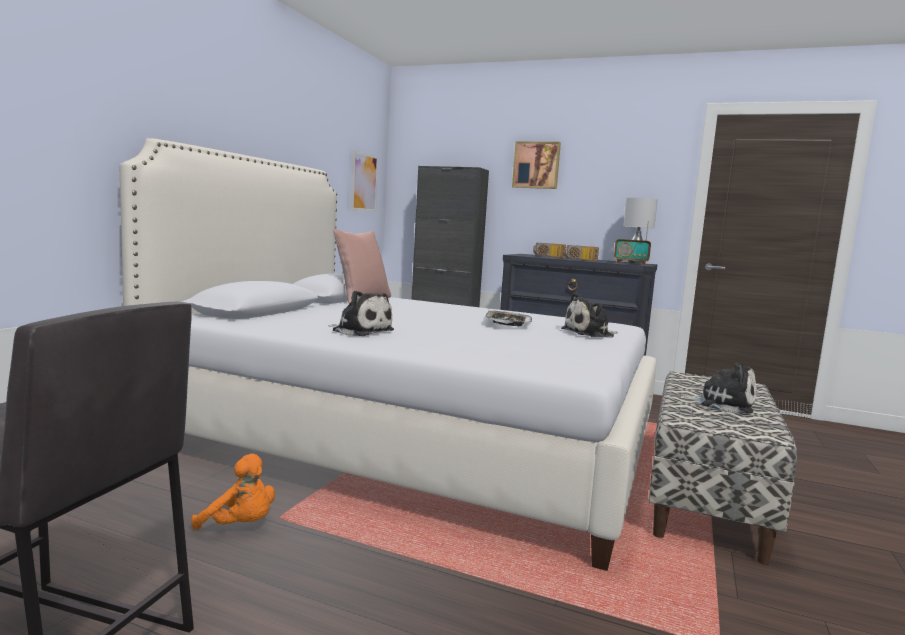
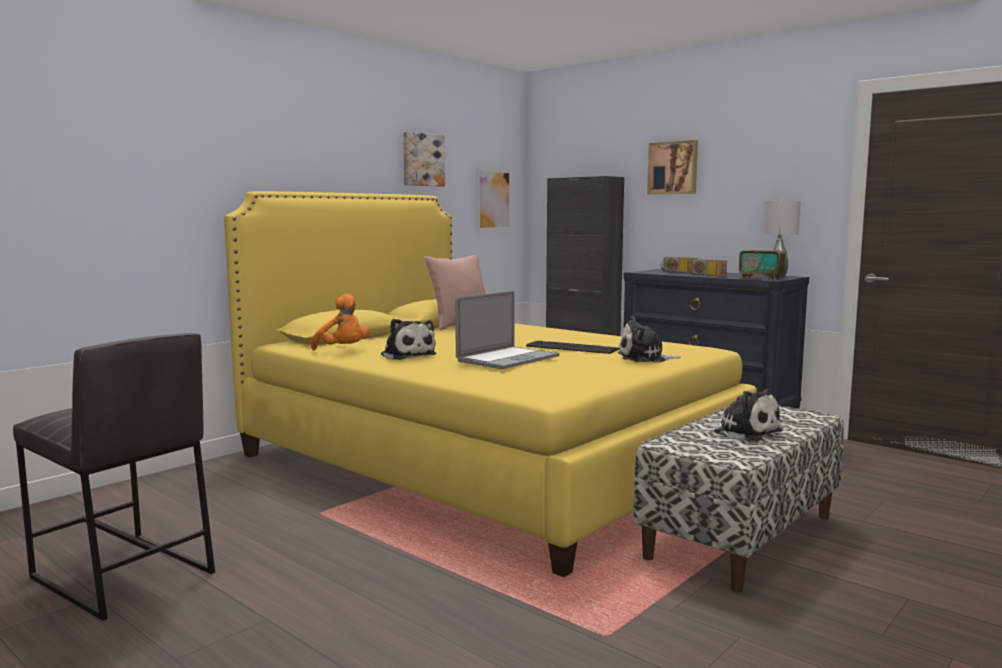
camera: 20 degrees right, 0 degrees up
(240, 526) = (286, 516): orange plush toy -> orange plush toy (343, 350)
(310, 133) = (422, 160): none -> picture
(412, 439) = (484, 463): white bed -> yellow bed
(476, 334) = (508, 359): none -> laptop
(507, 323) = (571, 347): tray -> keyboard

